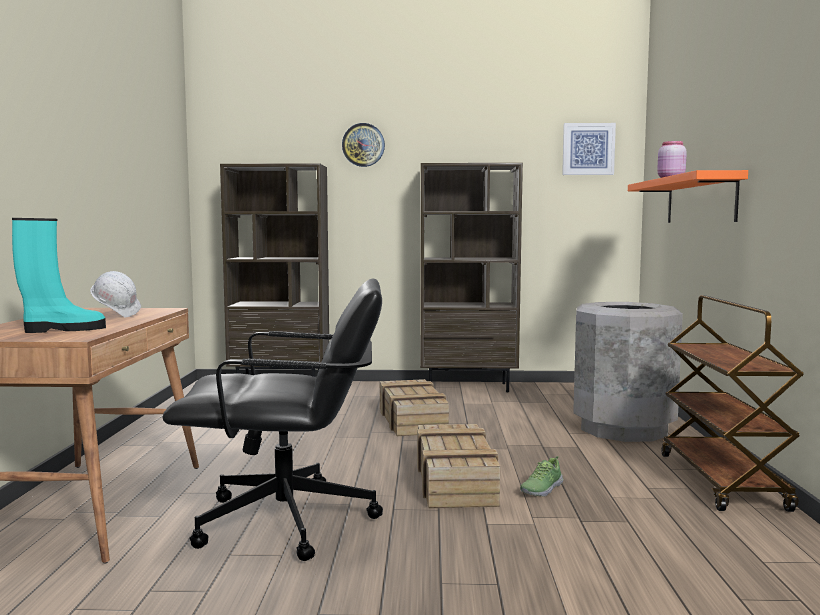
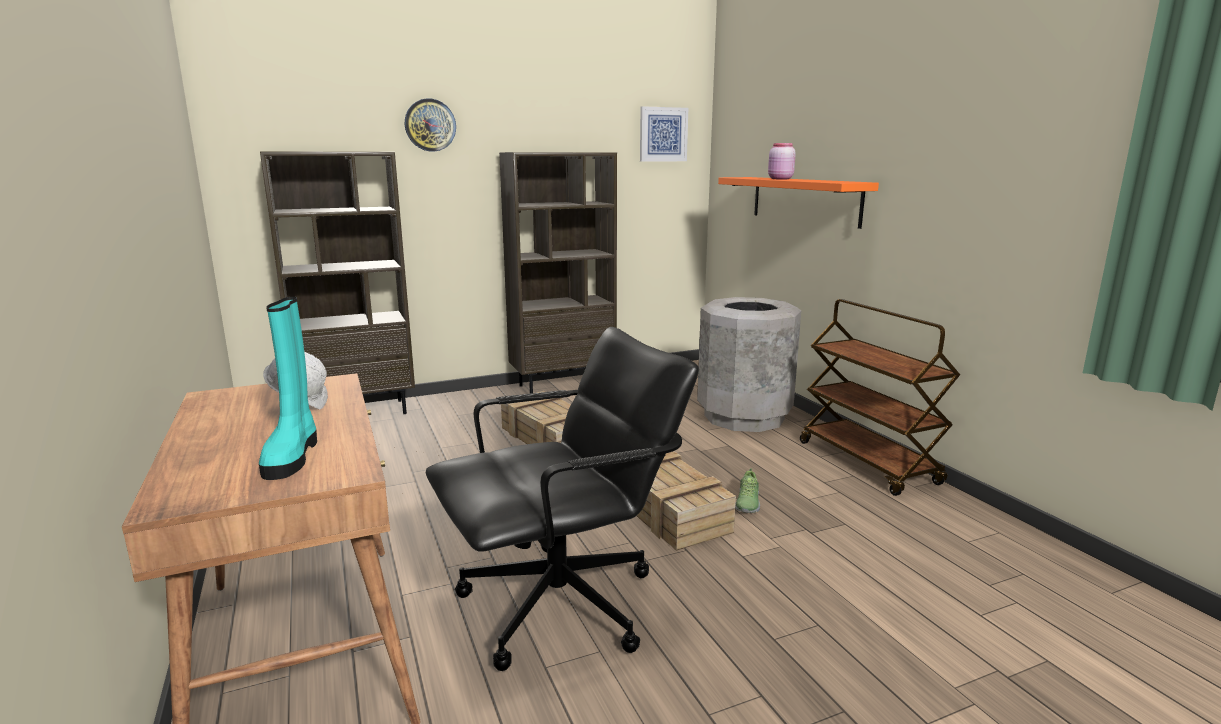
camera: 25 degrees left, 10 degrees up
(62, 330) = (292, 456): turquoise boot -> turquoise boot turned 135 degrees clockwise

